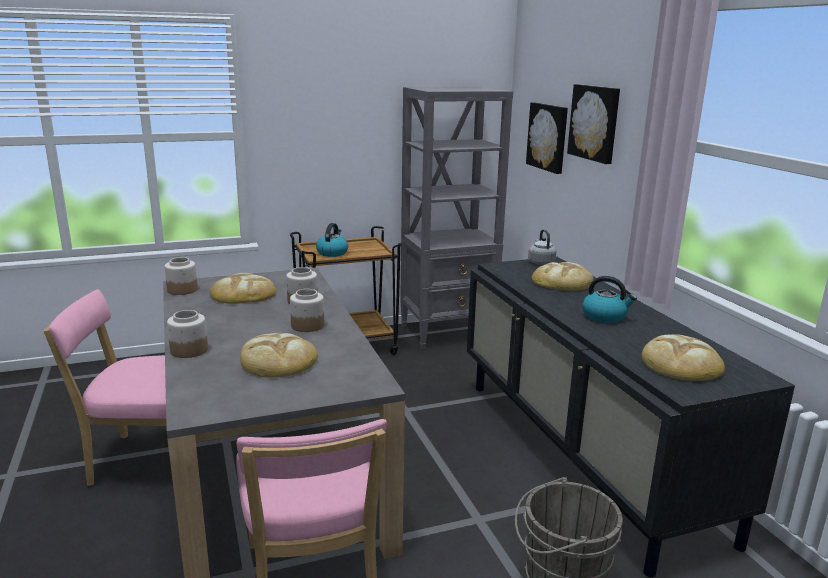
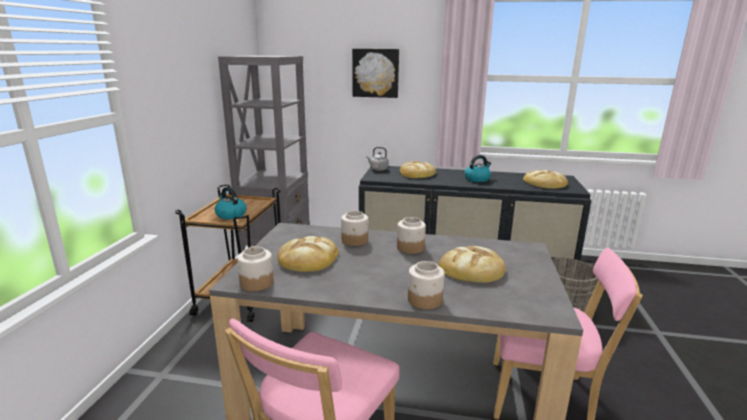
camera: 60 degrees left, 0 degrees up
(548, 137) = (321, 88): picture -> none

